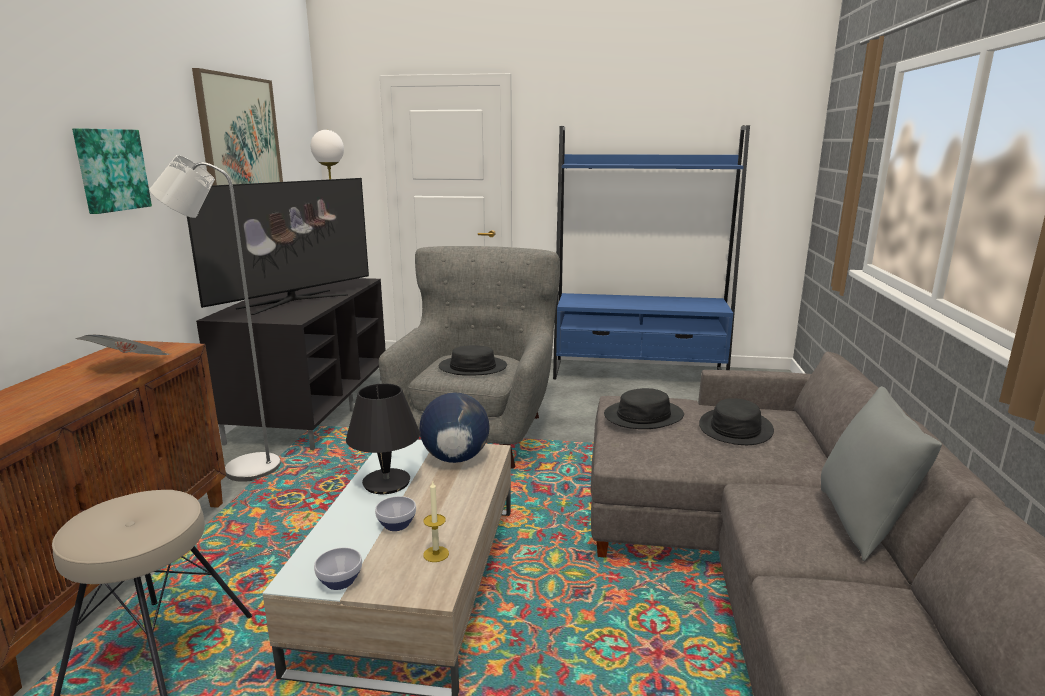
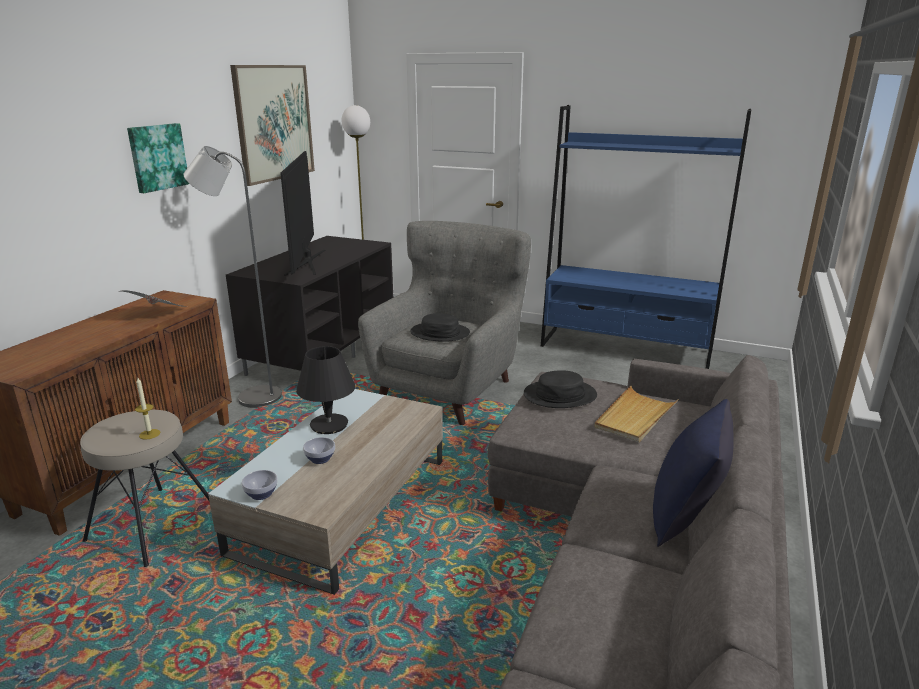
camera: 15 degrees right, 5 degrees up
(293, 301) = (306, 262): television -> television turned 120 degrees clockwise
(436, 554) = (337, 485): candle -> candle (149, 434)
(455, 458) = (391, 412): globe -> none
(735, 428) = (635, 417): black hat -> beige tray
(862, 523) = (685, 517): grey pillow -> blue pillow

